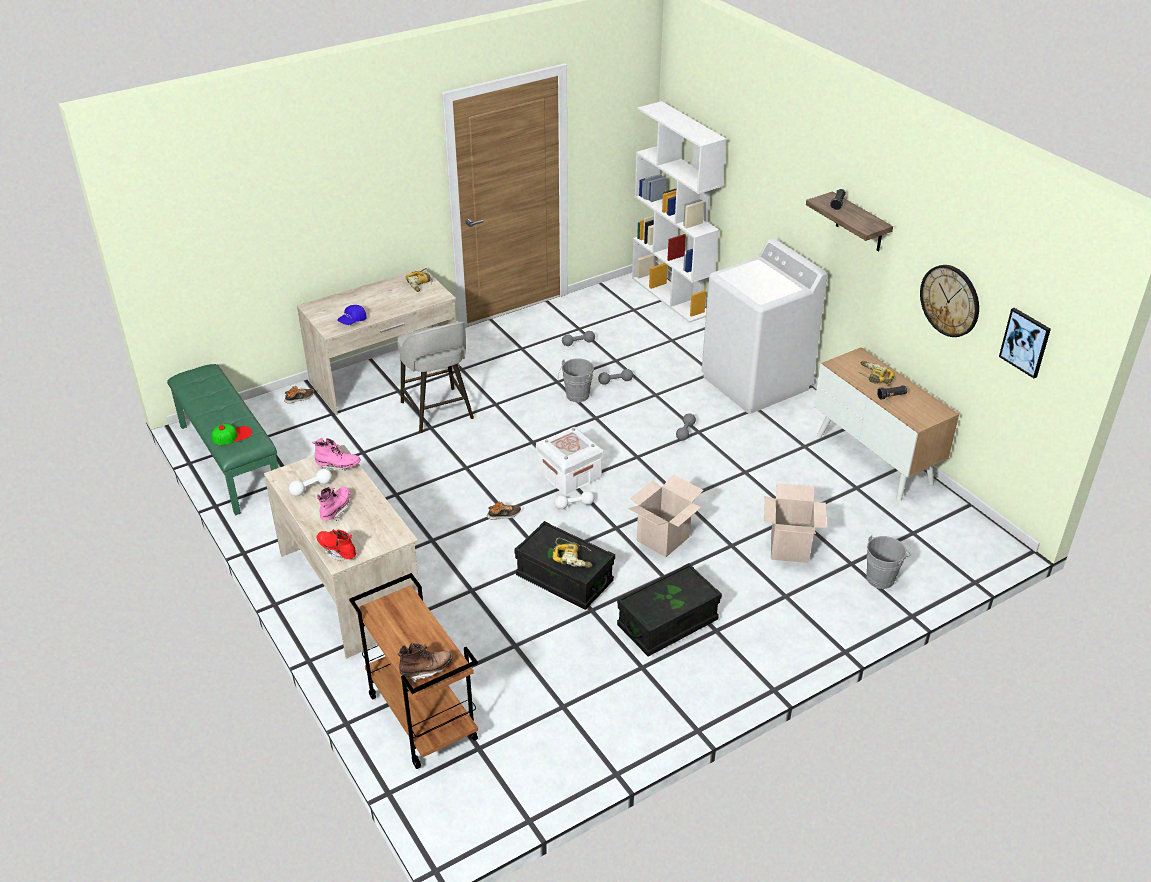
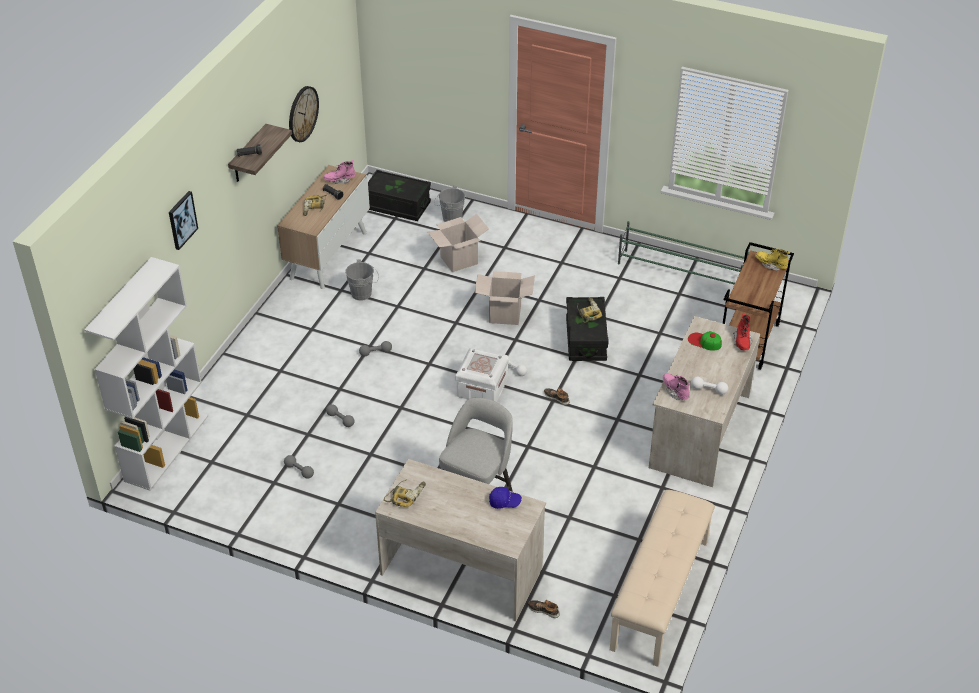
camera: 125 degrees left, 5 degrees up
(229, 461) = (660, 595): green bench -> beige bench
(232, 435) = (684, 517): cap -> cap (704, 342)
(335, 510) = (713, 365): pink boot -> pink boot (339, 180)
(426, 670) = (771, 264): brown boot -> yellow boot
(576, 397) = (382, 432): grey bucket -> grey bucket (363, 293)
(599, 734) = (681, 272): none -> green shoe rack
(667, 623) = (576, 282): black storage box -> black storage box (397, 206)
(756, 383) = (276, 342): white washing machine -> none
(1025, 342) = (335, 74): picture -> picture (182, 220)

